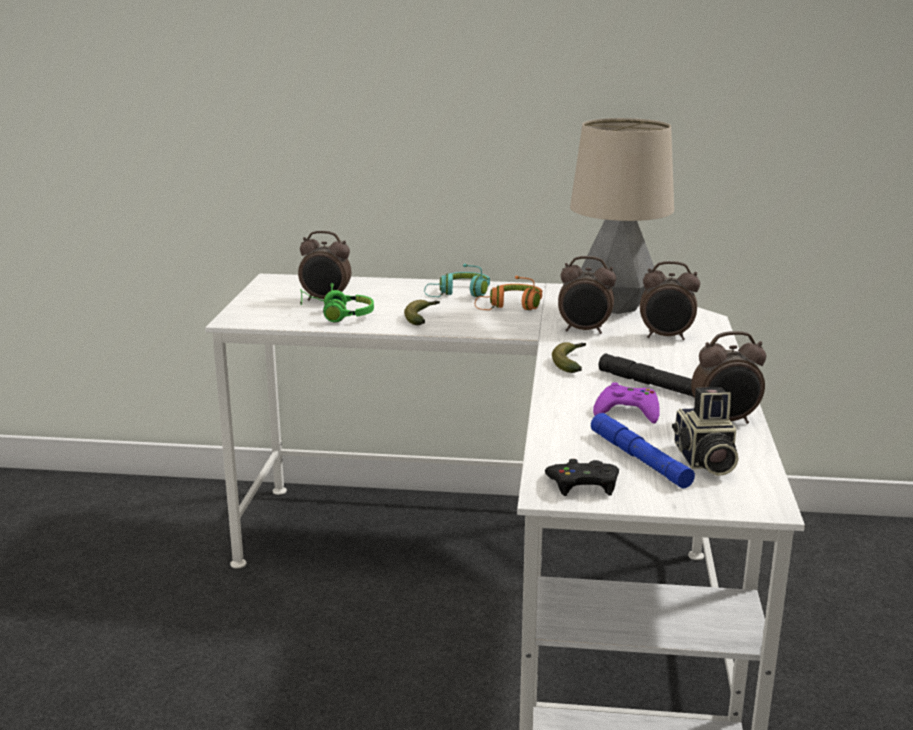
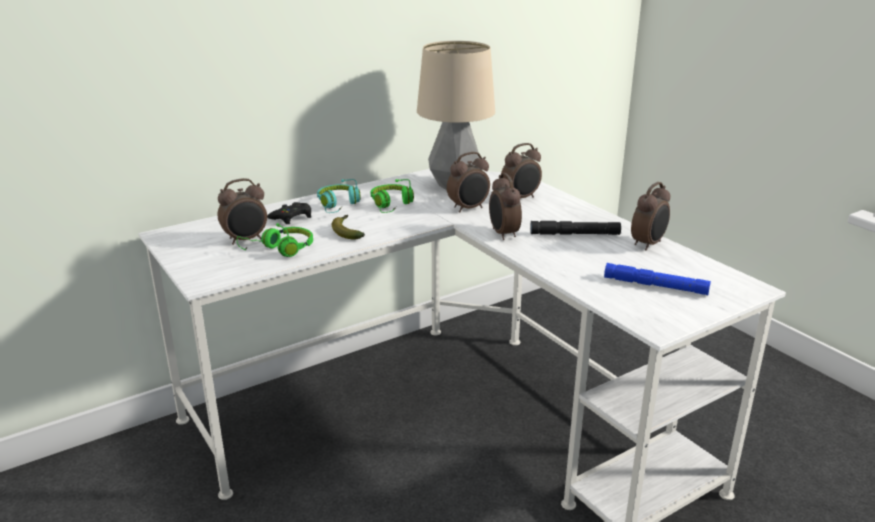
camera: 40 degrees left, 5 degrees up
(511, 307) = (391, 205): orange headphones -> green headphones
(571, 362) = (503, 234): banana -> alarm clock
(583, 485) = (662, 315): black game controller -> black game controller (292, 217)
(628, 411) = (593, 256): purple game controller -> none
(704, 461) = (684, 273): camera -> none

